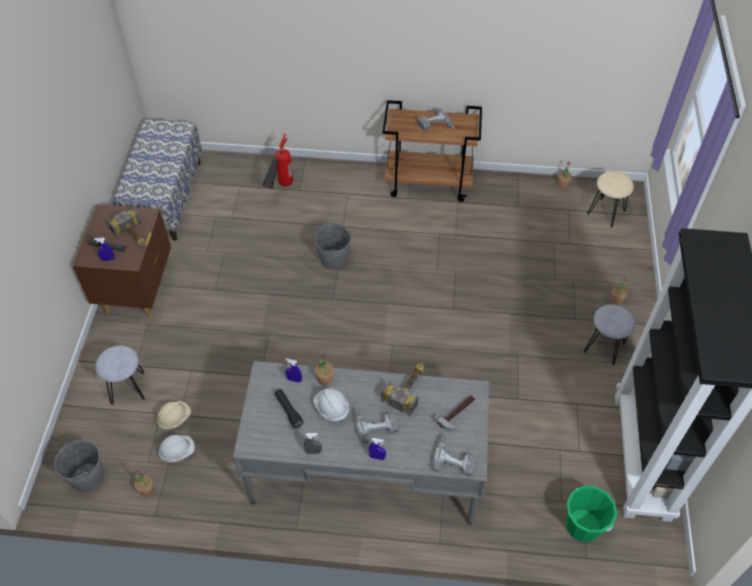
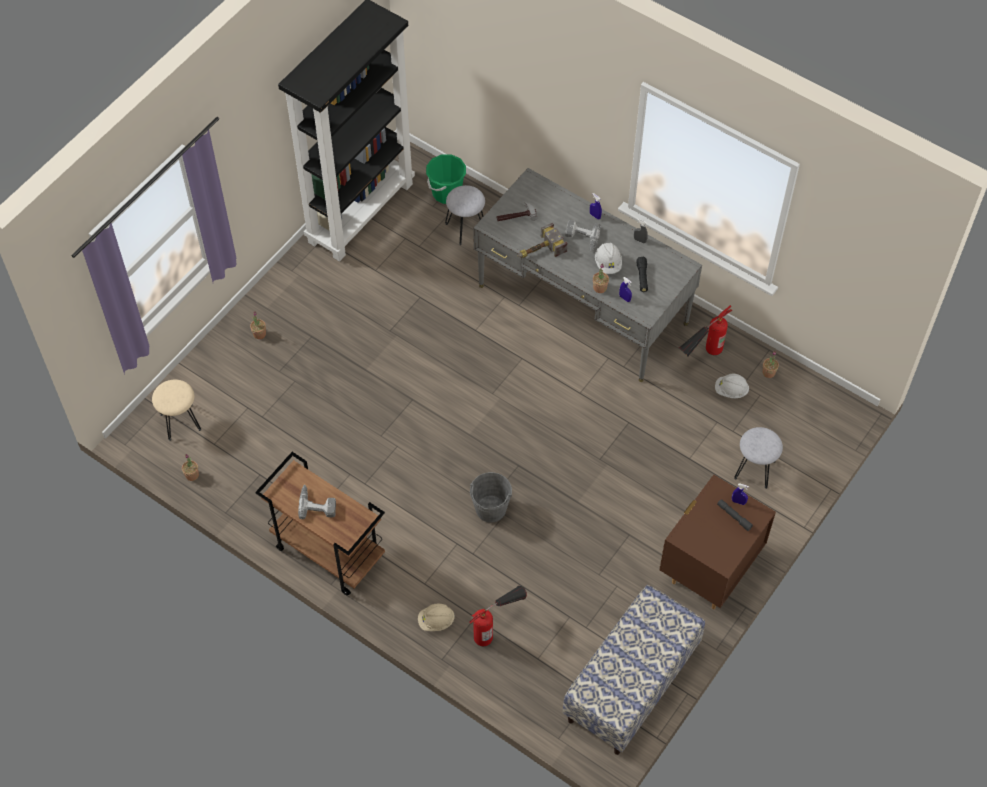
camera: 150 degrees left, 5 degrees up
(87, 477) = (815, 406): grey bucket -> none
(134, 236) = (703, 517): hammer -> none
(175, 418) = (722, 420): beige hard hat -> beige hard hat (436, 621)
(221, 473) = (701, 356): none -> fire extinguisher
(454, 457) = (539, 190): power drill -> none
(604, 347) = (310, 301): grey stool -> grey stool (466, 228)

